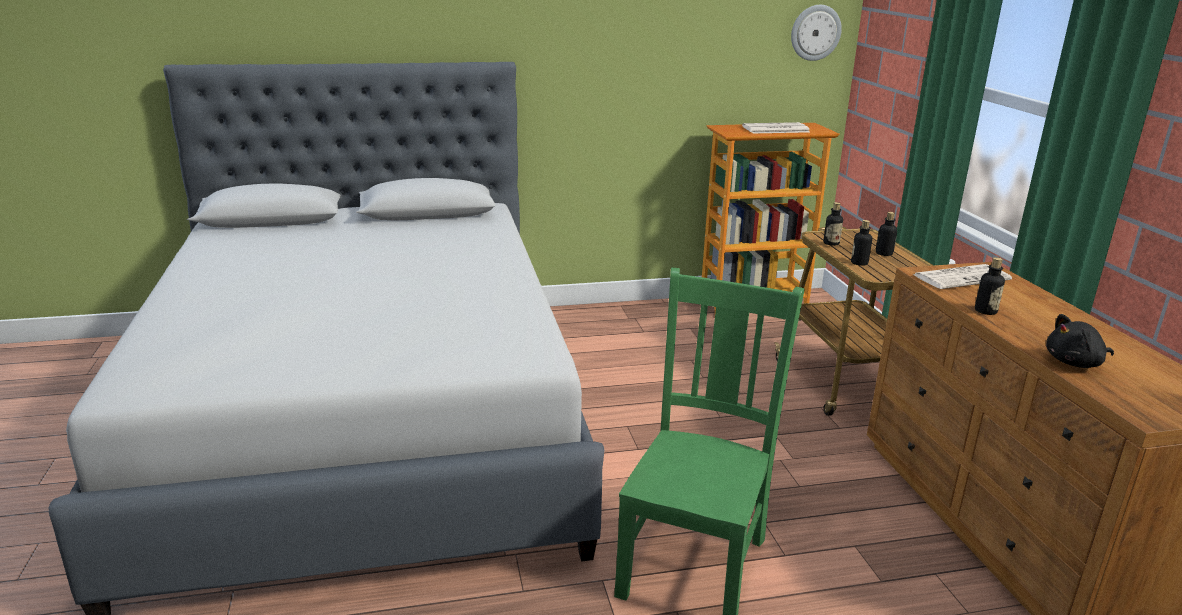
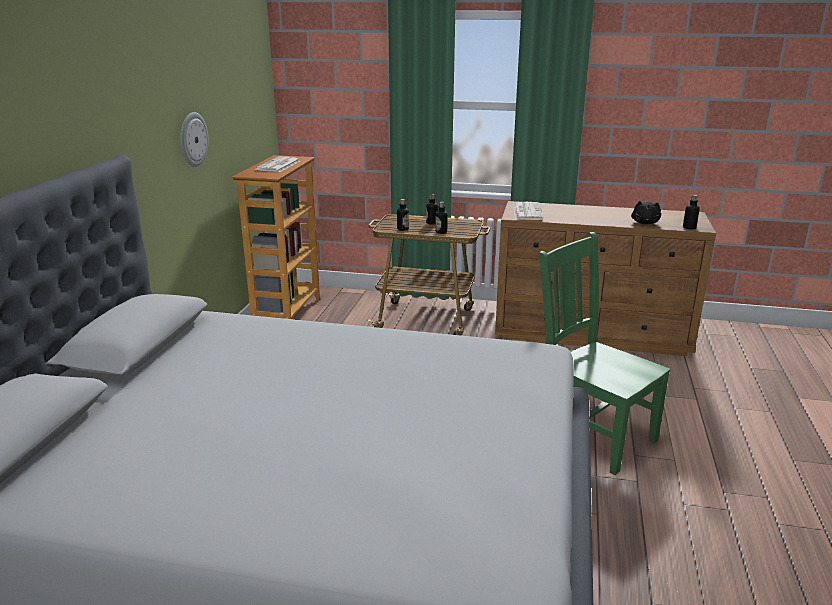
camera: 65 degrees left, 0 degrees up
(815, 32) = (259, 83): wall clock -> wall clock (192, 139)
(985, 311) = (576, 220): bottle -> bottle (689, 227)

